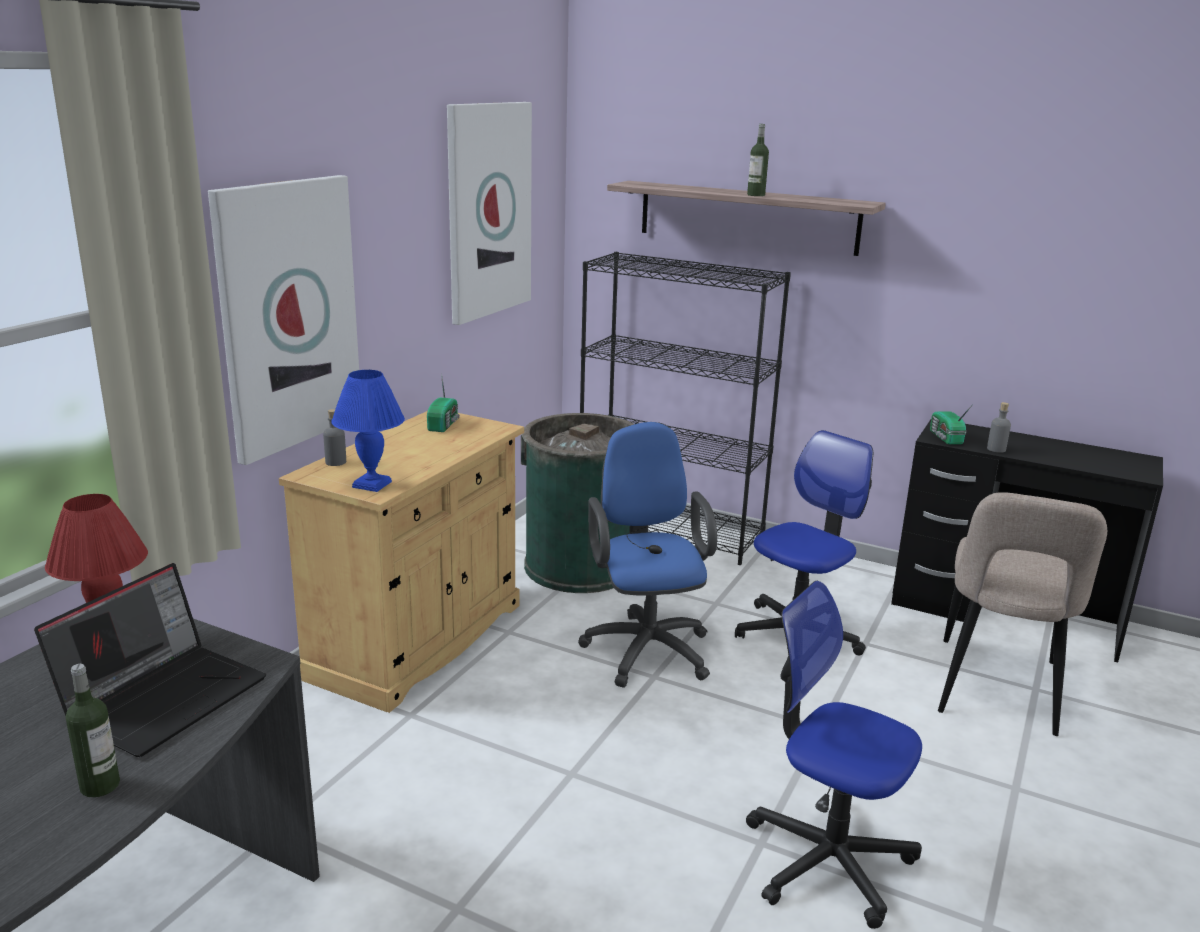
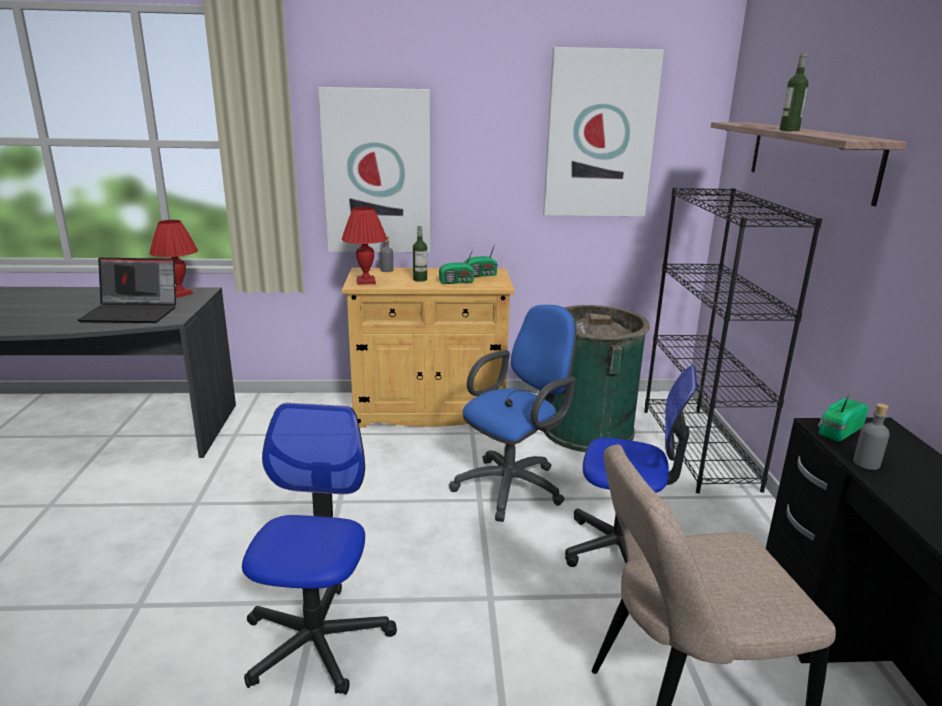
camera: 60 degrees right, 0 degrees up
(100, 785) = (57, 322): bottle -> bottle (420, 279)
(373, 484) = (366, 282): blue table lamp -> red table lamp
(454, 441) = (457, 282): none -> radio

